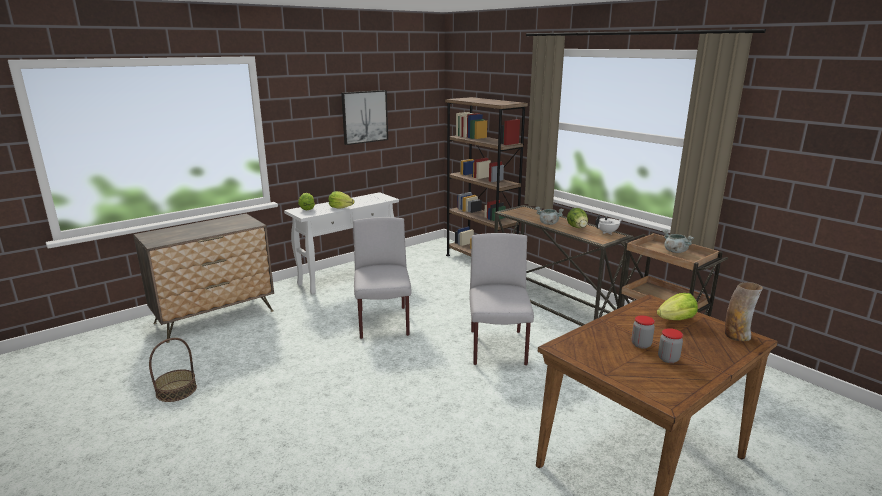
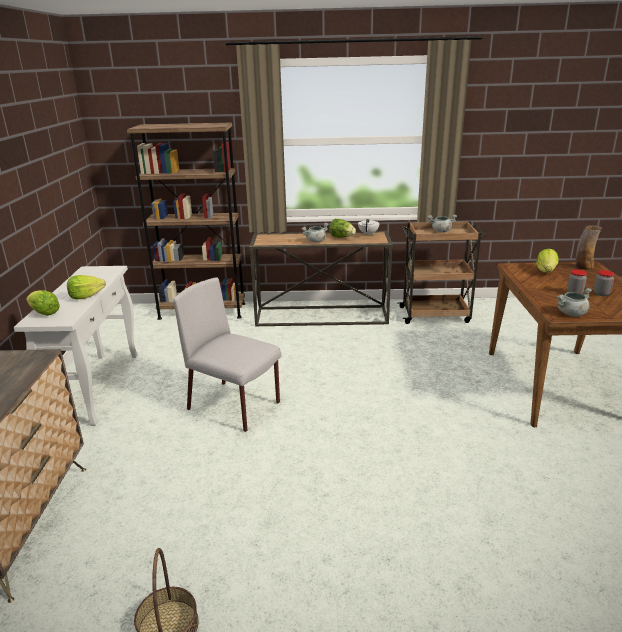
camera: 50 degrees left, 5 degrees up
(364, 117) = (33, 167): picture -> none
(498, 348) = (360, 370): grey chair -> none
(578, 353) = (571, 314): none -> grey cooking pot

